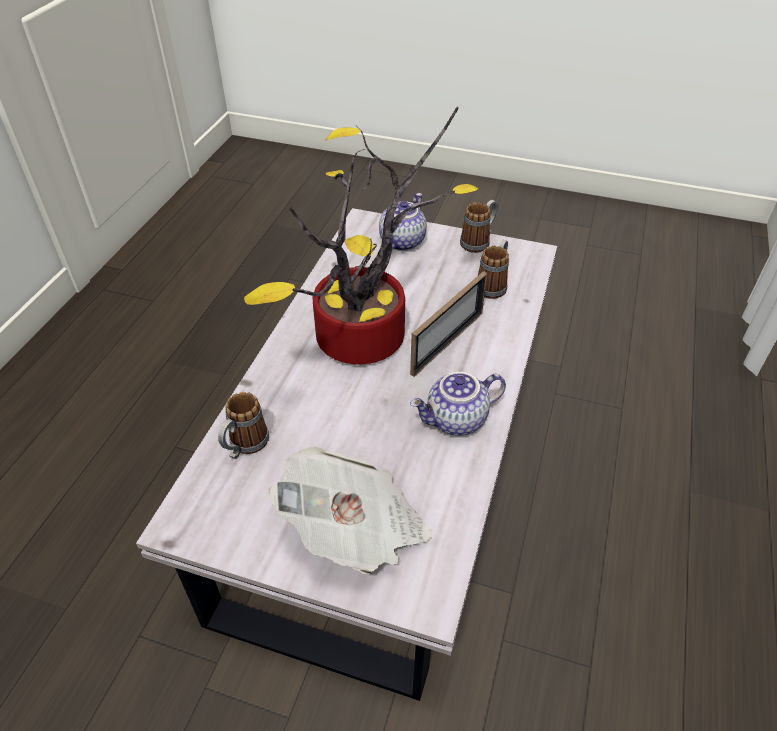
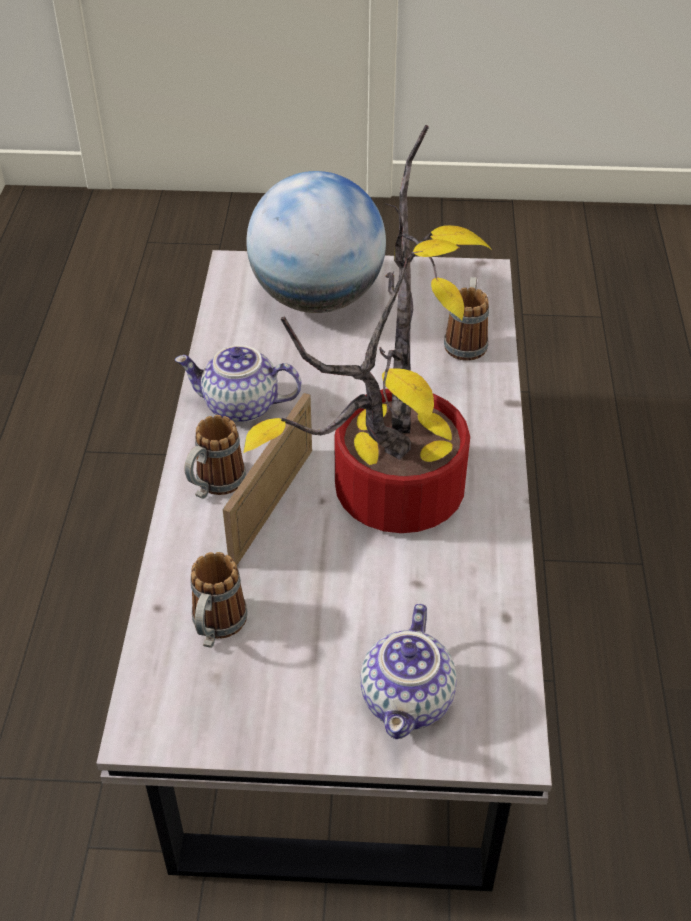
camera: 165 degrees right, 0 degrees up
(356, 529) = (317, 298): newspaper -> globe
(456, 421) = (240, 407): teapot -> teapot turned 135 degrees counterclockwise
(479, 241) = (257, 735): mug -> mug (214, 486)

